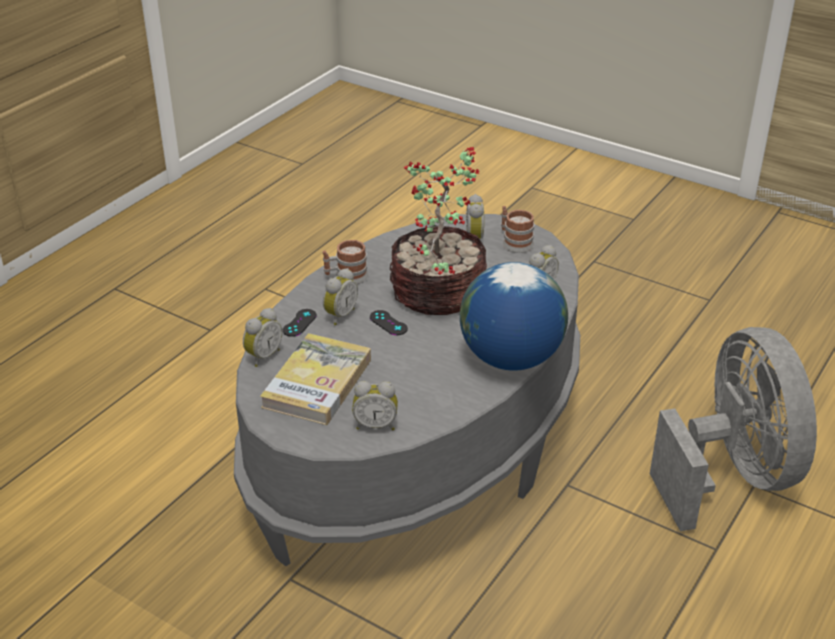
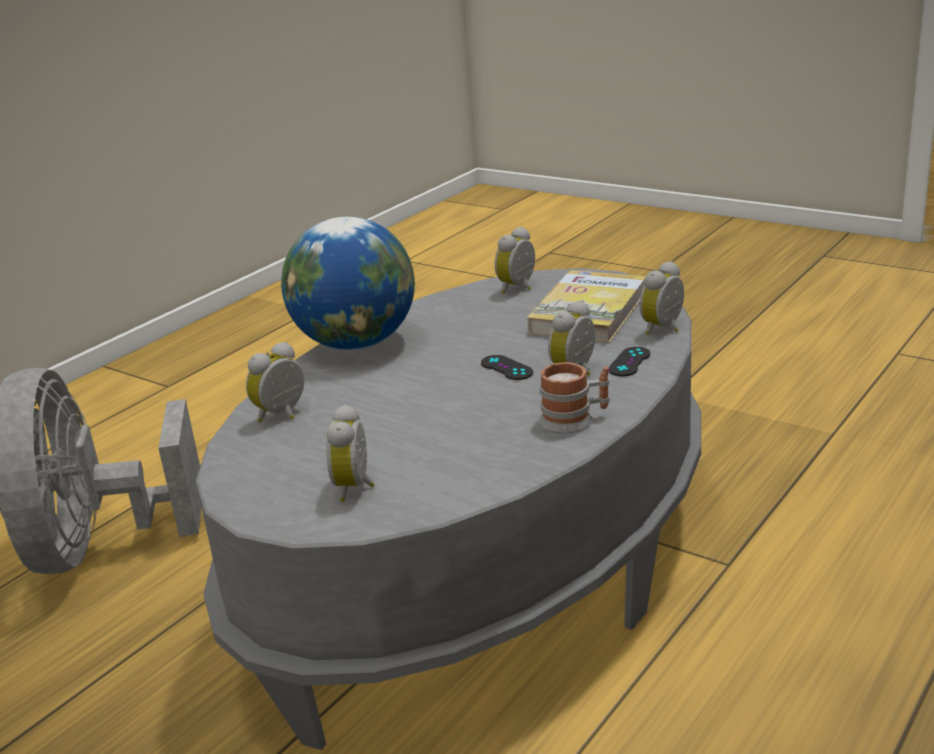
camera: 175 degrees left, 10 degrees down
(375, 425) = (519, 288): alarm clock -> alarm clock turned 60 degrees counterclockwise
(437, 294) = (433, 403): potted plant -> none
(514, 242) = (282, 486): mug -> none

